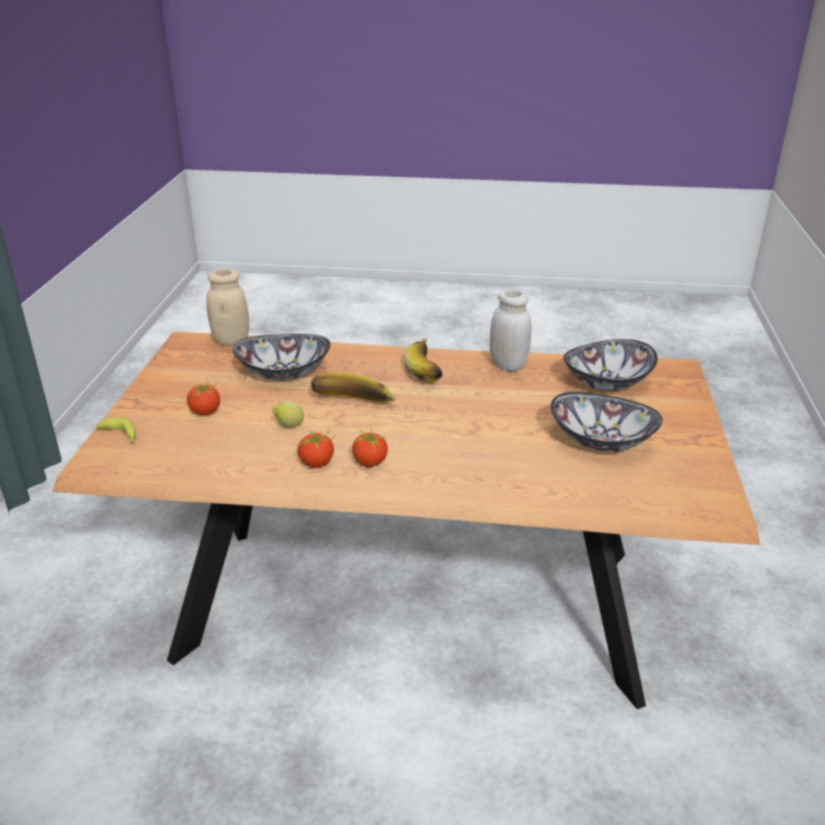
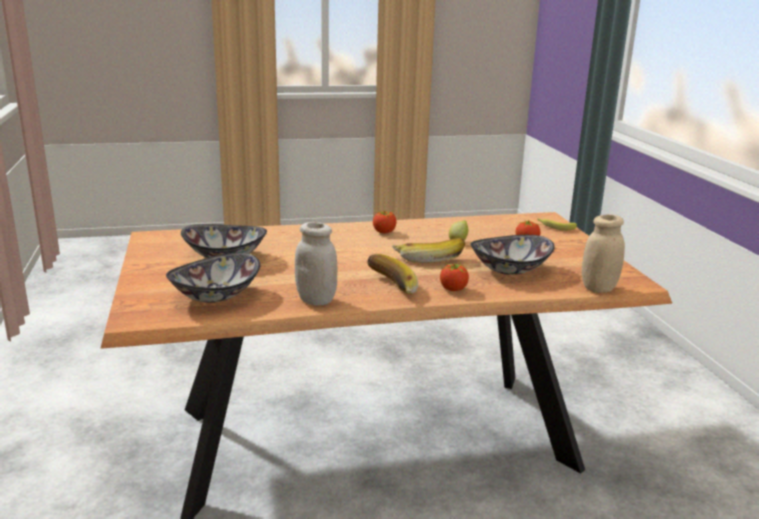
camera: 160 degrees right, 10 degrees down
(317, 462) = (417, 228): tomato -> tomato (453, 289)

